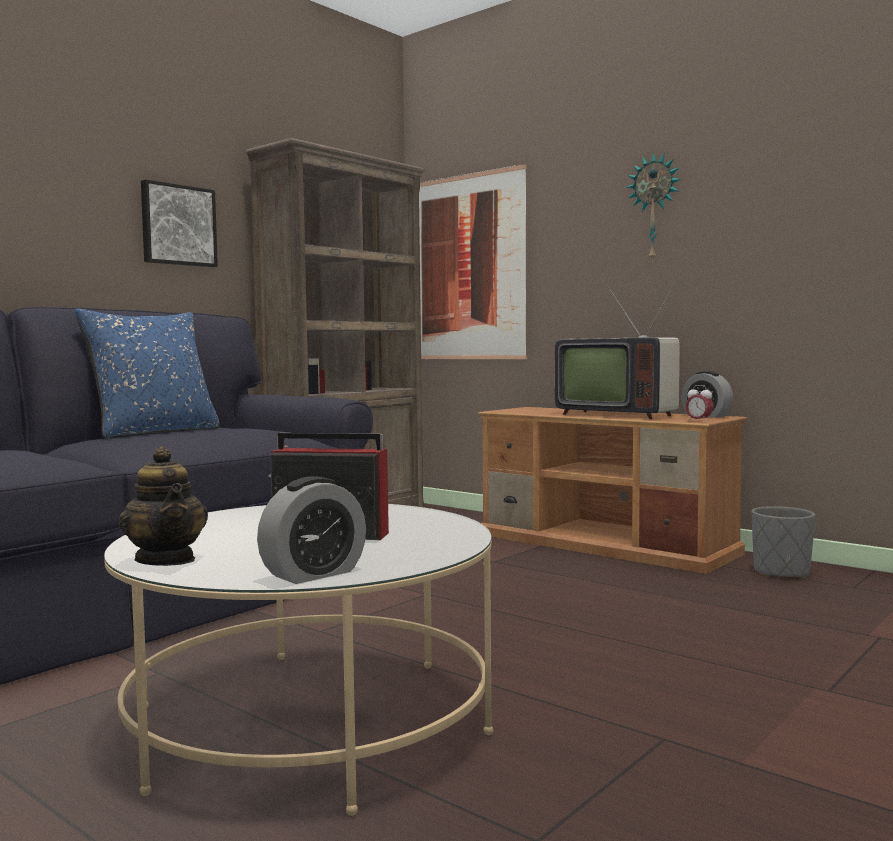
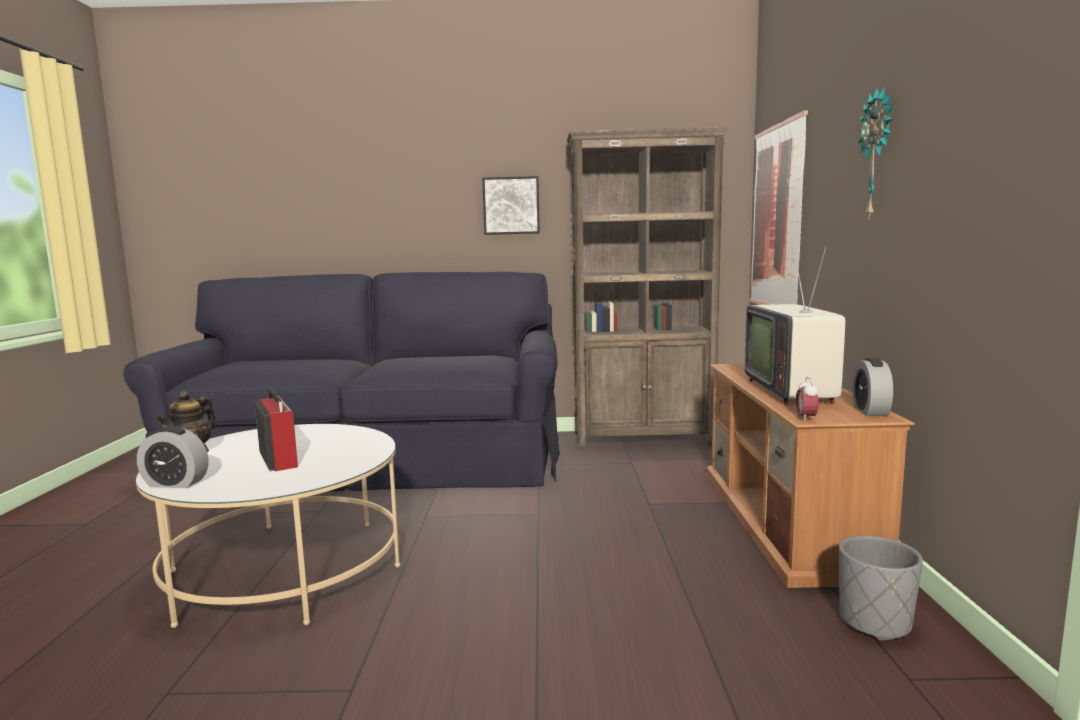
camera: 50 degrees right, 5 degrees up
(155, 432) = (442, 356): blue pillow -> none

